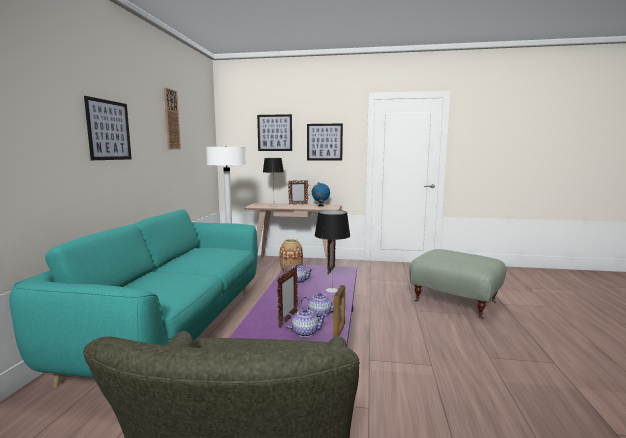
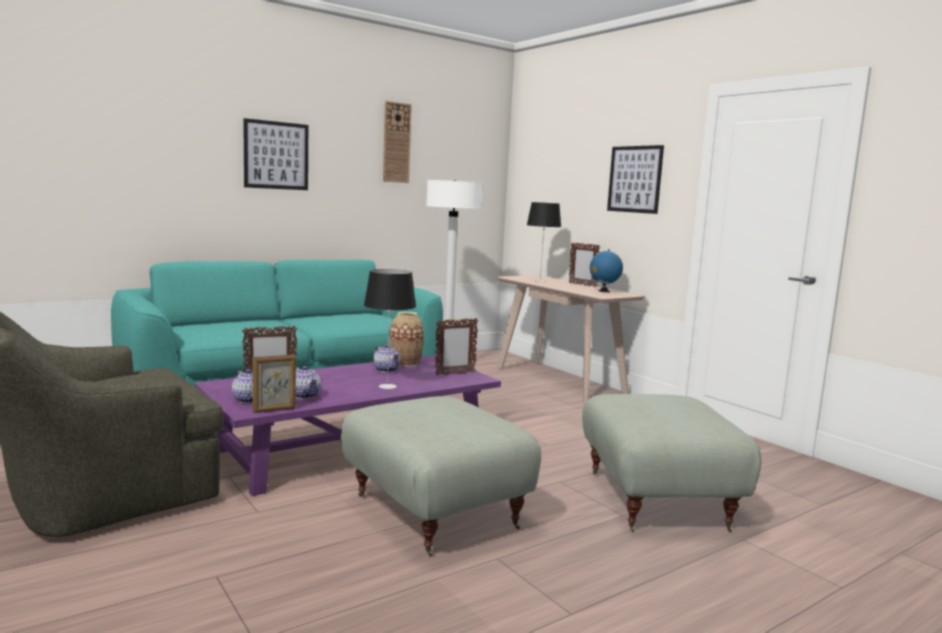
camera: 45 degrees right, 0 degrees up
(274, 132) = (571, 162): picture -> none
(424, 352) = (432, 512): none -> grey ottoman

